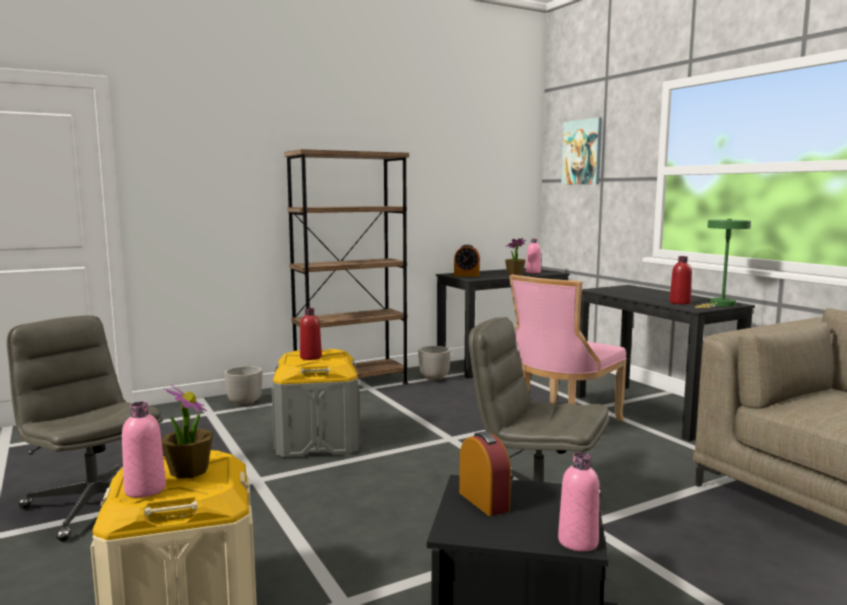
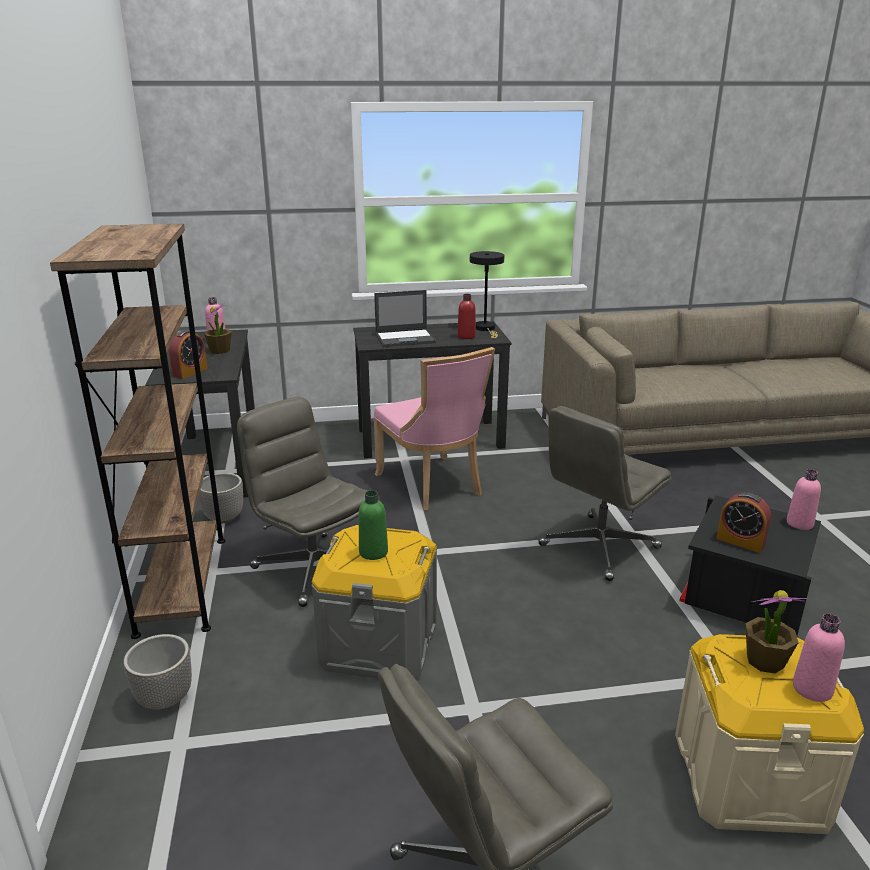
camera: 70 degrees left, 15 degrees up
(311, 357) = (373, 552): red bottle -> green bottle
(394, 409) = (312, 568): none -> grey office chair
(483, 501) = (740, 541): alarm clock -> alarm clock turned 135 degrees counterclockwise
(582, 152) = (231, 177): picture -> none
(632, 293) = (406, 338): none -> laptop
(720, 305) = (486, 329): green table lamp -> black table lamp

